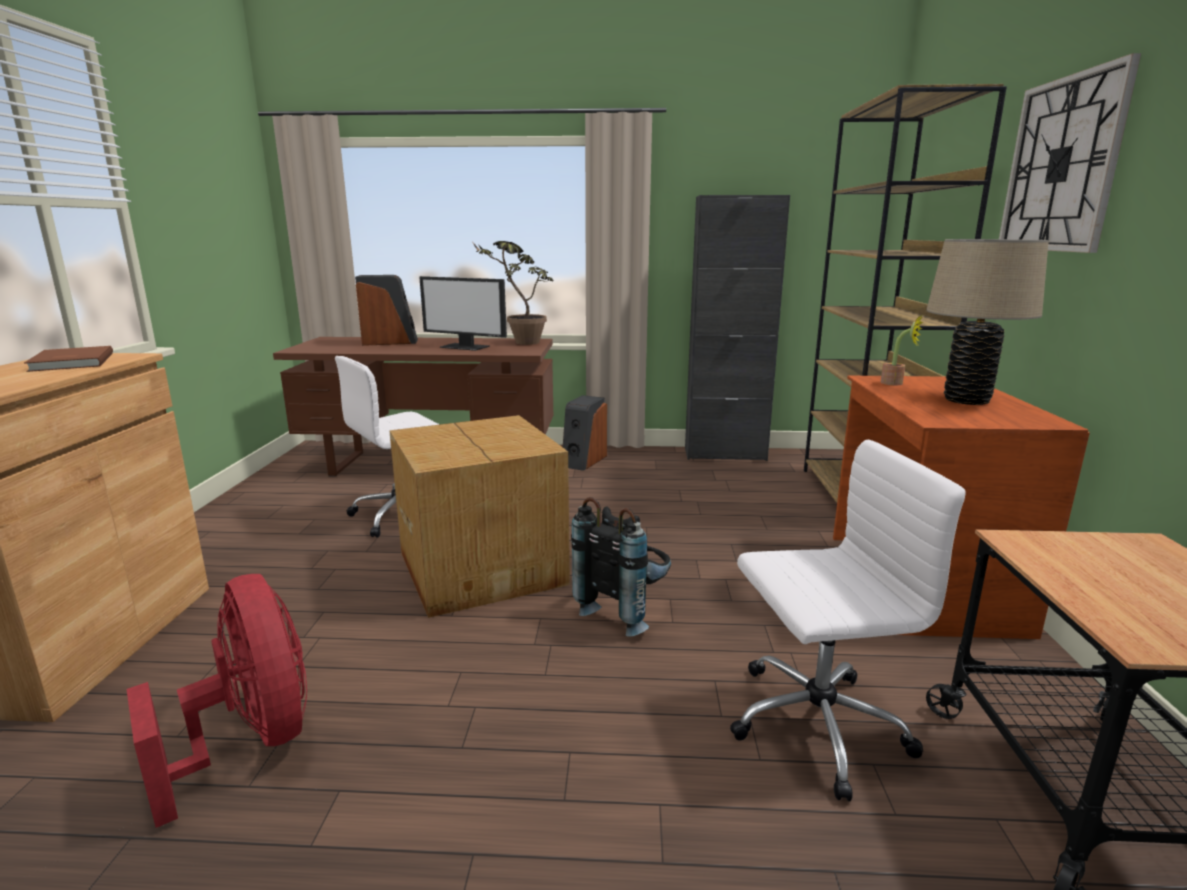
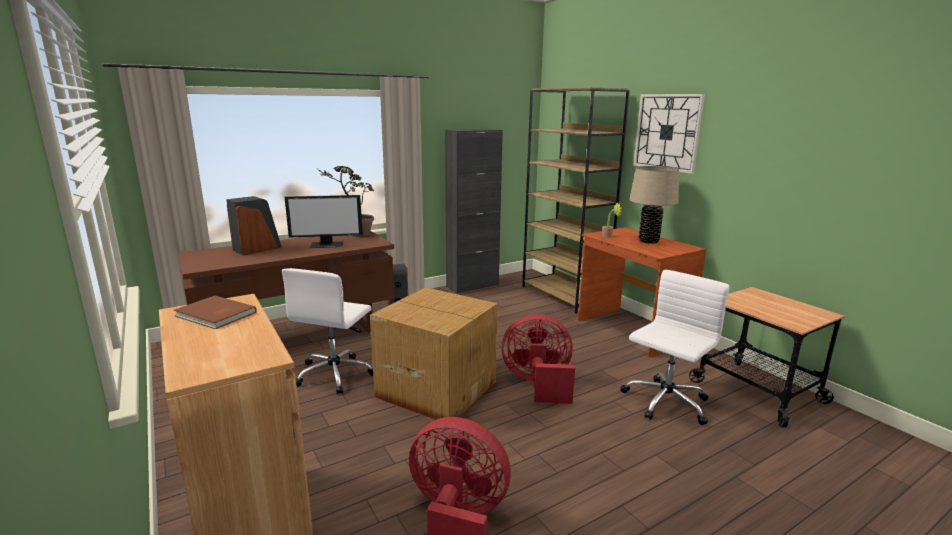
camera: 35 degrees left, 0 degrees up
(625, 610) = (538, 384): black backpack -> red fan

